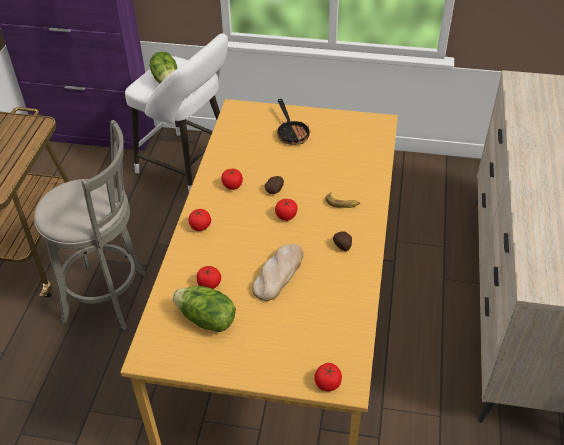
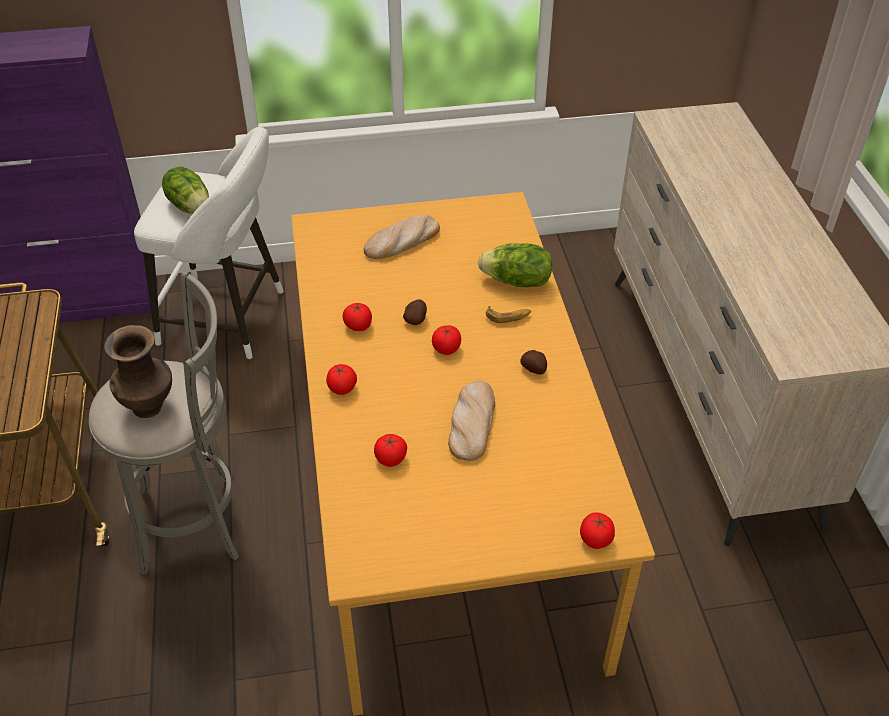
camera: 20 degrees left, 0 degrees up
(74, 208) = (149, 406): none -> brown vase
(206, 320) = (409, 504): lettuce -> lettuce (516, 281)
(291, 133) = (402, 241): frying pan -> bread

